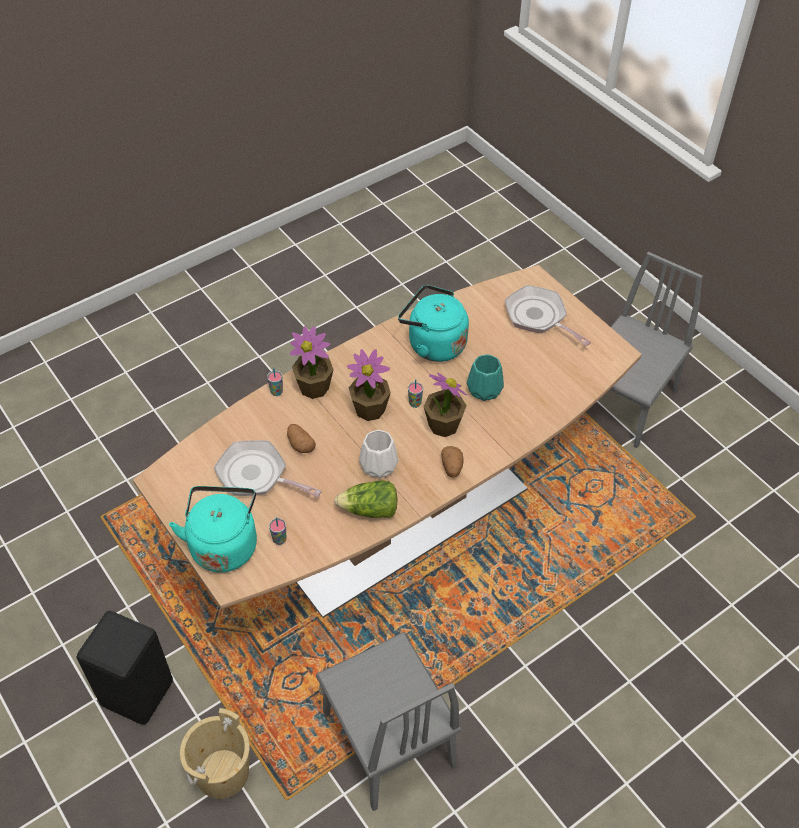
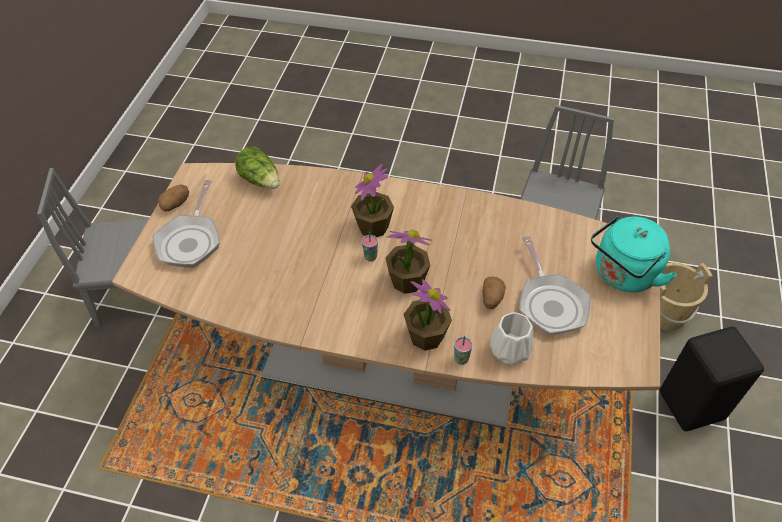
camera: 130 degrees left, 0 degrees up
(279, 540) = (578, 247): cup -> none
(370, 510) = (494, 217): lettuce -> lettuce (261, 180)
(379, 465) = (452, 238): white vase -> white vase (508, 351)
(433, 344) = (290, 289): turquoise kettle -> none
(452, 467) = (407, 198): potato -> potato (176, 204)
(483, 390) = (312, 226): turquoise vase -> none

